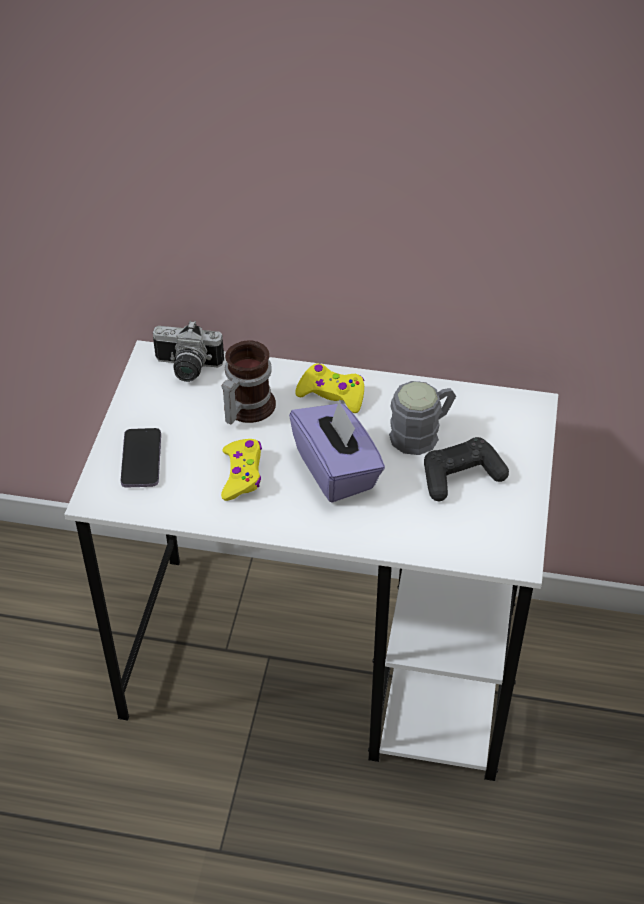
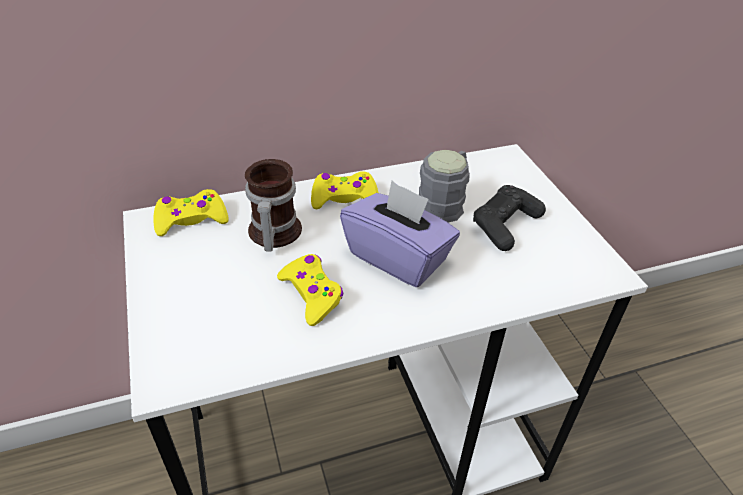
camera: 30 degrees left, 5 degrees down
(141, 460) = (194, 319): phone -> none
(187, 369) = (191, 220): camera -> yellow game controller

